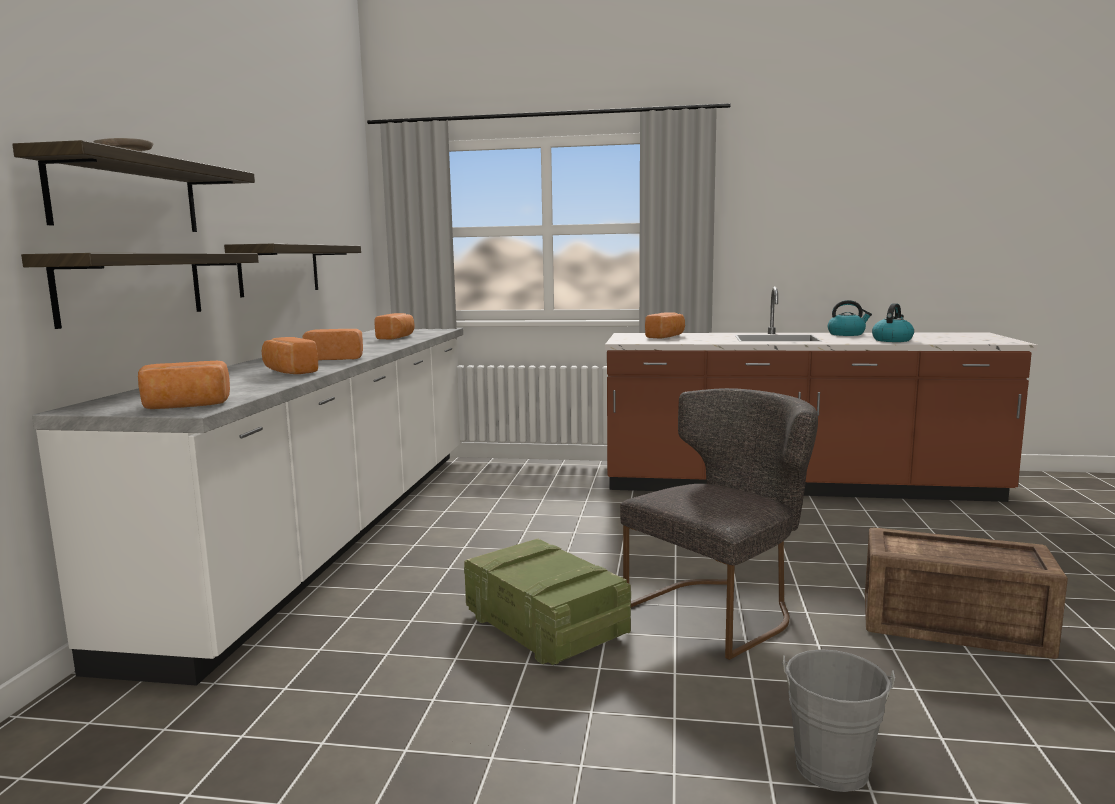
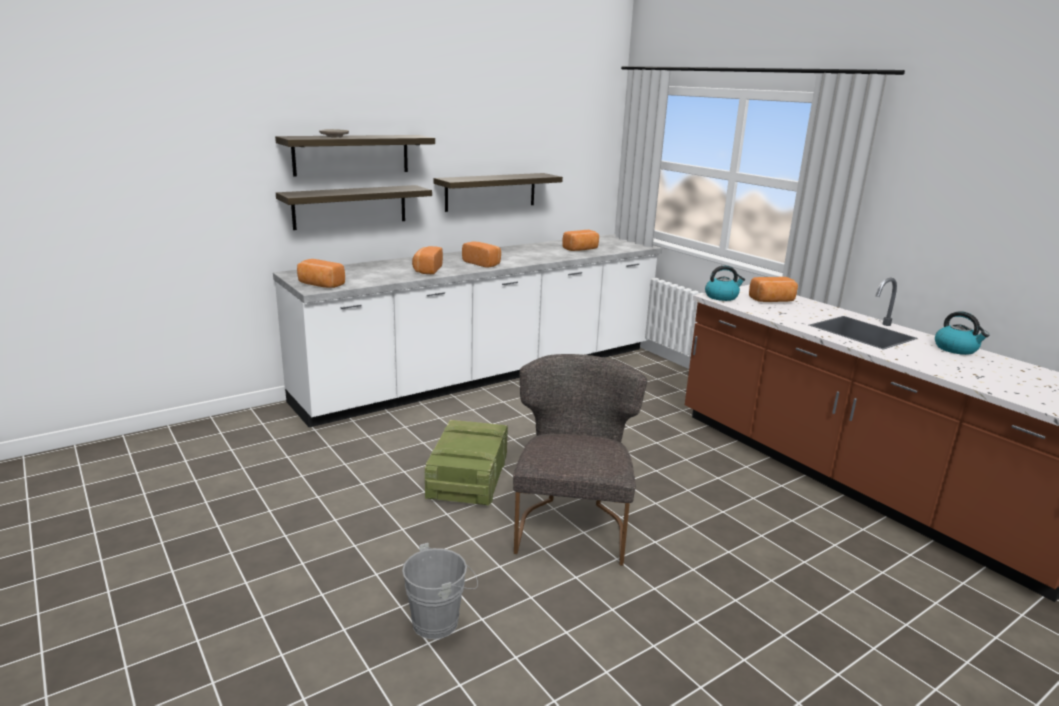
camera: 45 degrees right, 10 degrees up
(721, 609) = (571, 526): grey chair -> grey chair turned 90 degrees counterclockwise
(892, 340) = (961, 371): kettle -> kettle (722, 297)
(956, 628) = (688, 630): crate -> none

